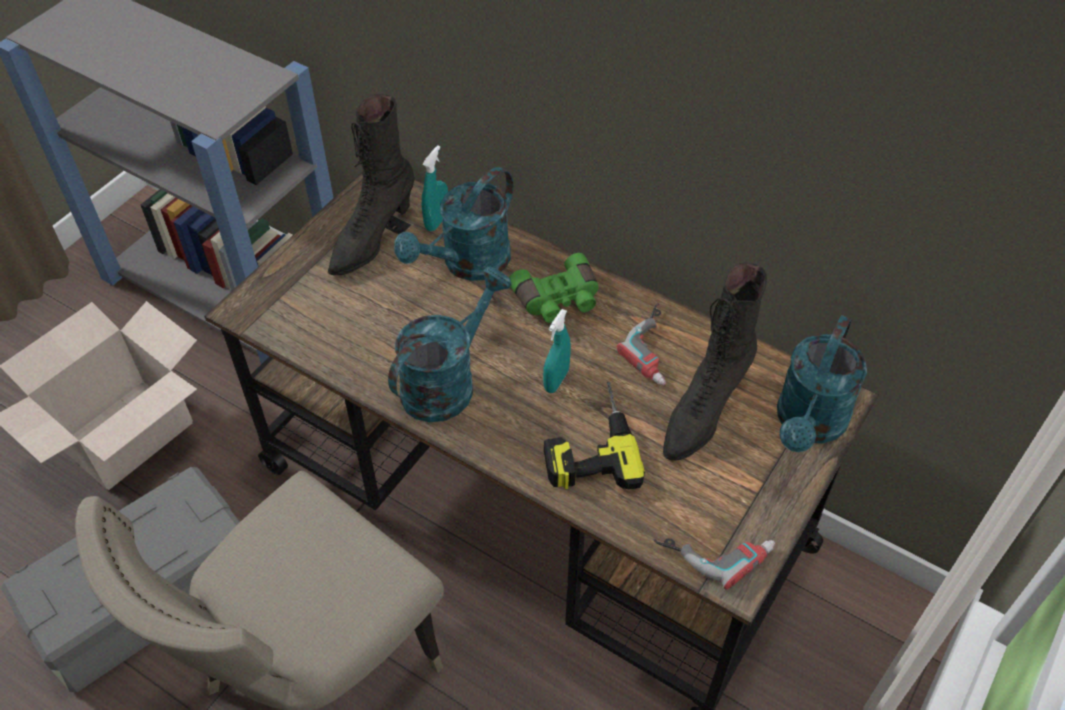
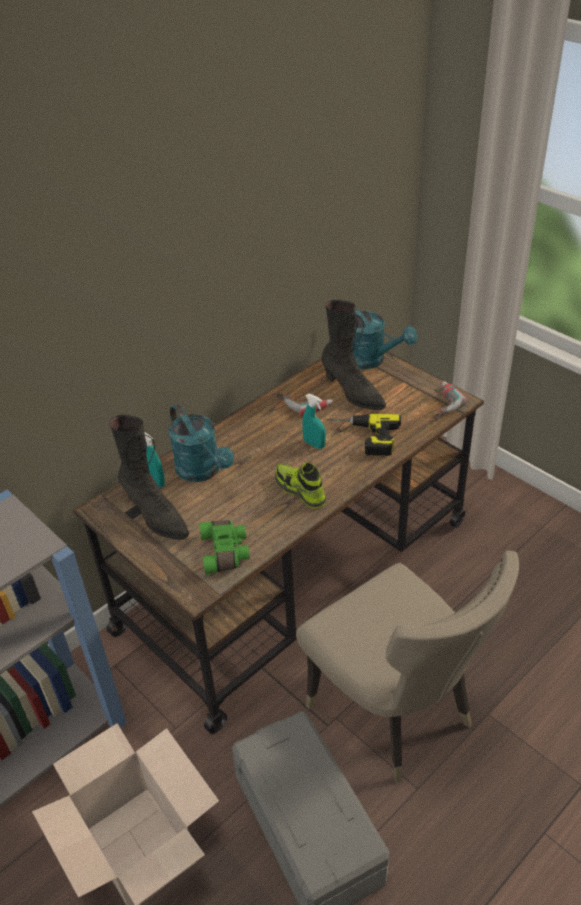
camera: 75 degrees left, 10 degrees down
(447, 381) = (300, 491): turquoise watering can -> shoe
(558, 300) = (250, 435): green binoculars -> green binoculars (226, 552)

